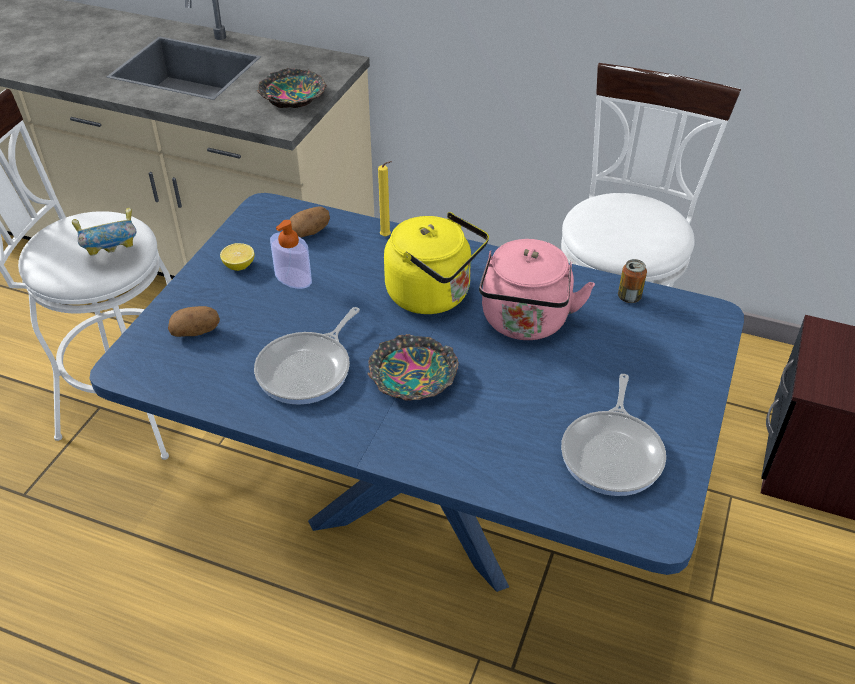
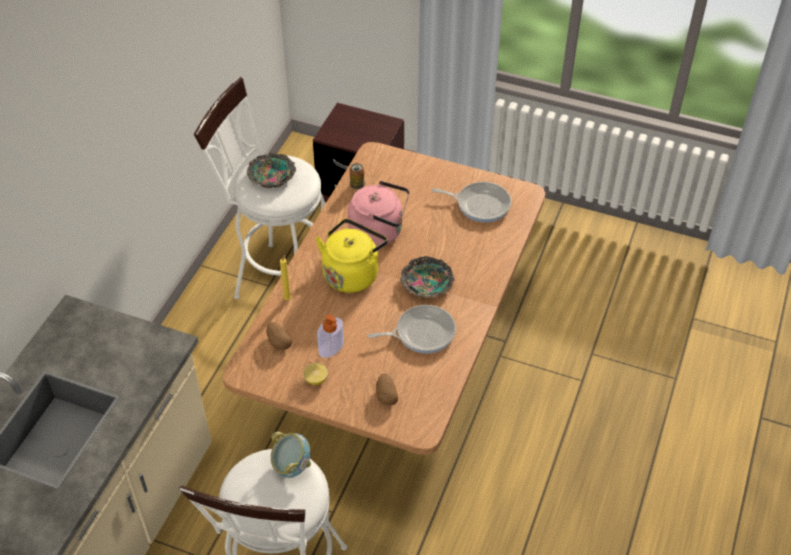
camera: 90 degrees left, 5 degrees up
(293, 97) = (127, 341): bowl -> bowl (272, 175)
(308, 369) = (421, 332): frying pan -> frying pan turned 45 degrees counterclockwise
(428, 509) = (394, 379): blue dining table -> brown dining table

